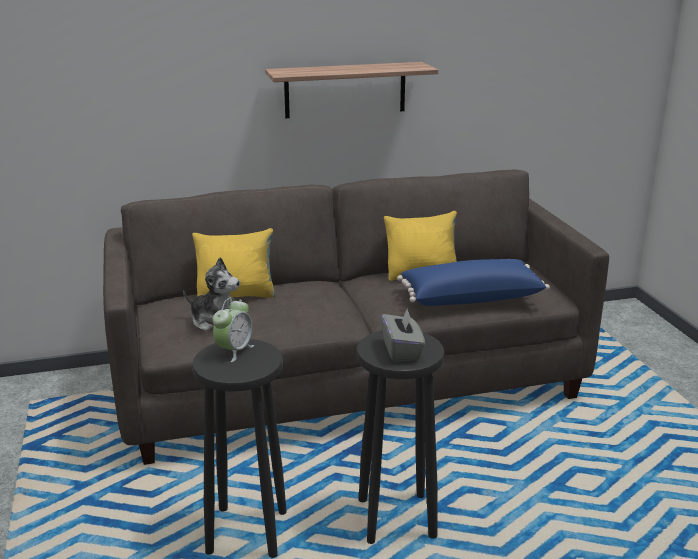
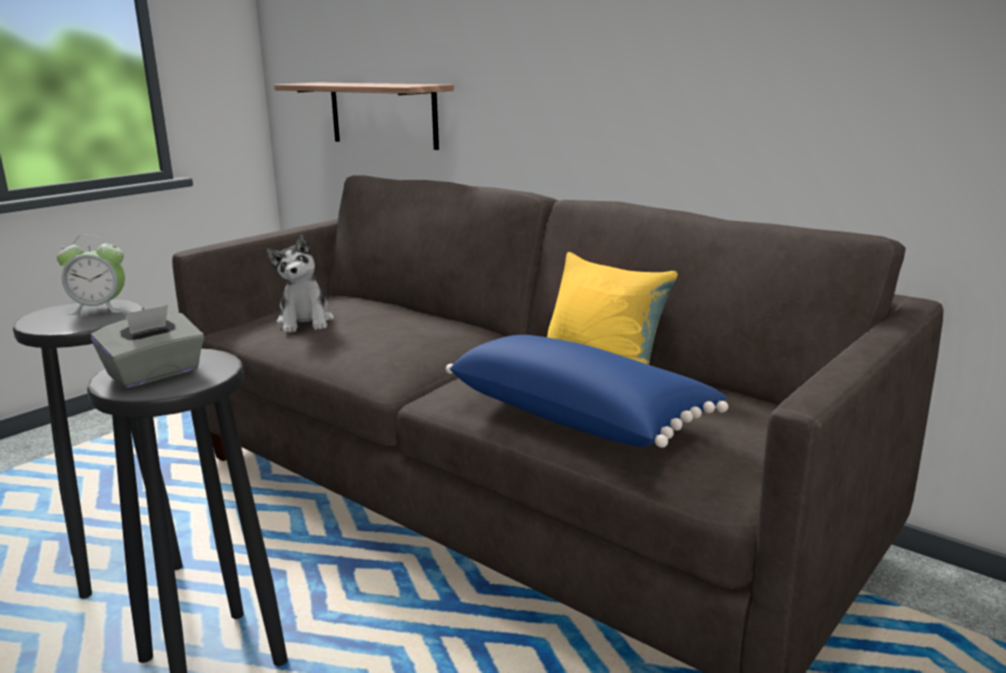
camera: 55 degrees right, 5 degrees down
(237, 295) = (383, 310): yellow pillow -> none
(345, 90) = (633, 60): shelf -> shelf (383, 114)

